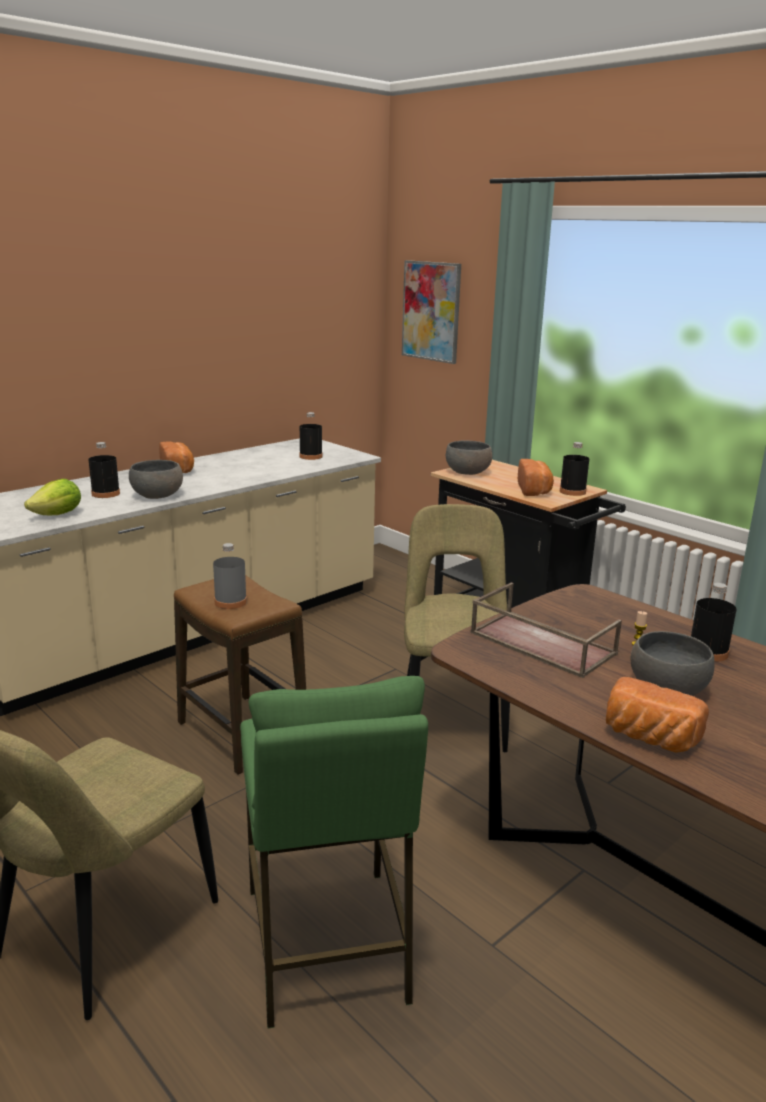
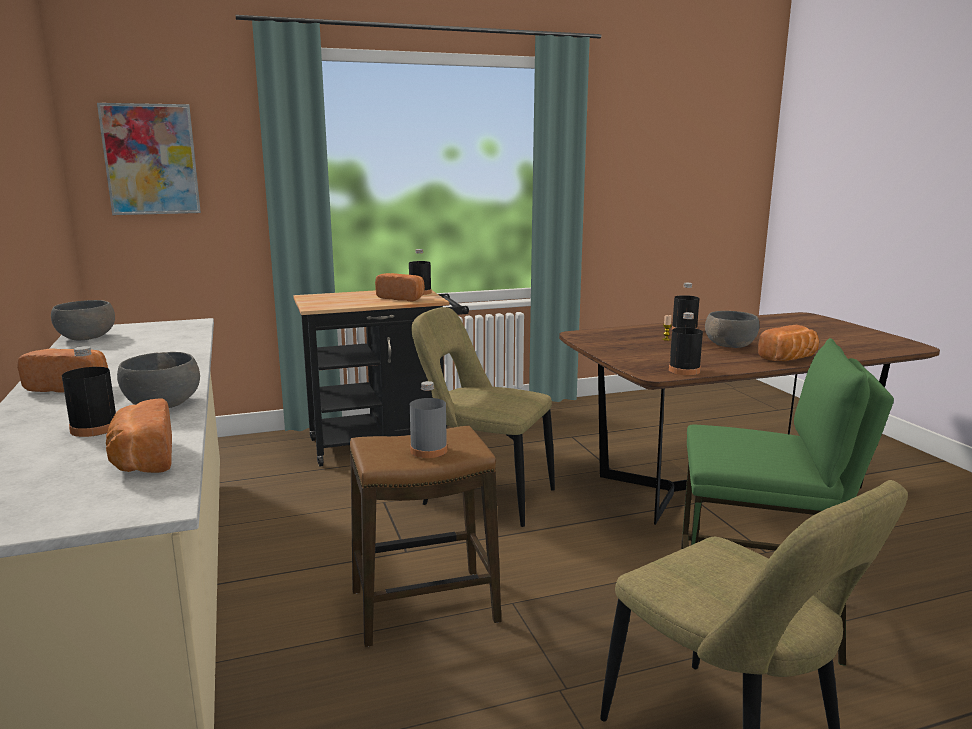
camera: 65 degrees left, 5 degrees down
(58, 515) = (142, 460): lettuce -> bread
(311, 456) = (153, 335): black bottle -> black bottle (684, 370)
(468, 472) = (323, 303): grey bowl -> grey bowl (87, 337)
(540, 643) = (653, 356): brown tray -> none

